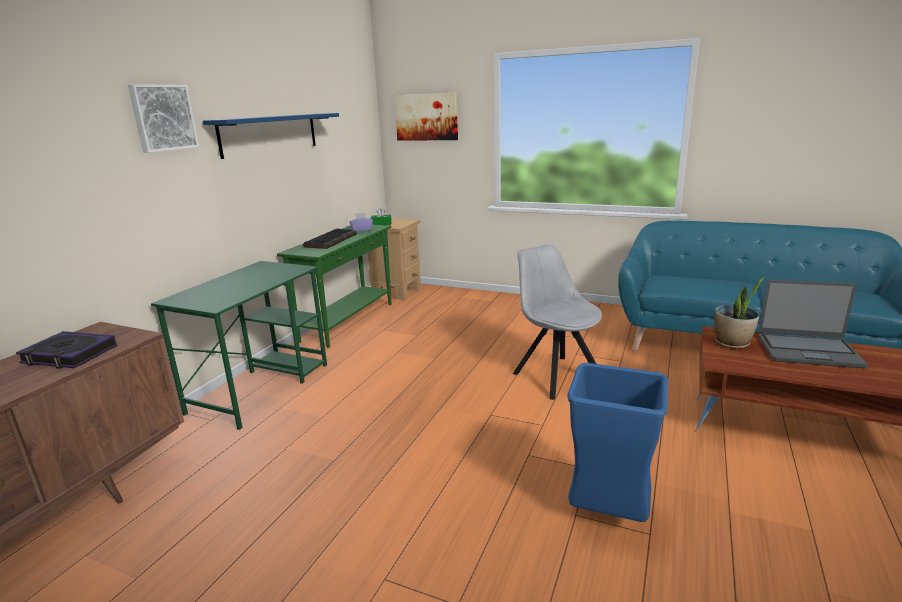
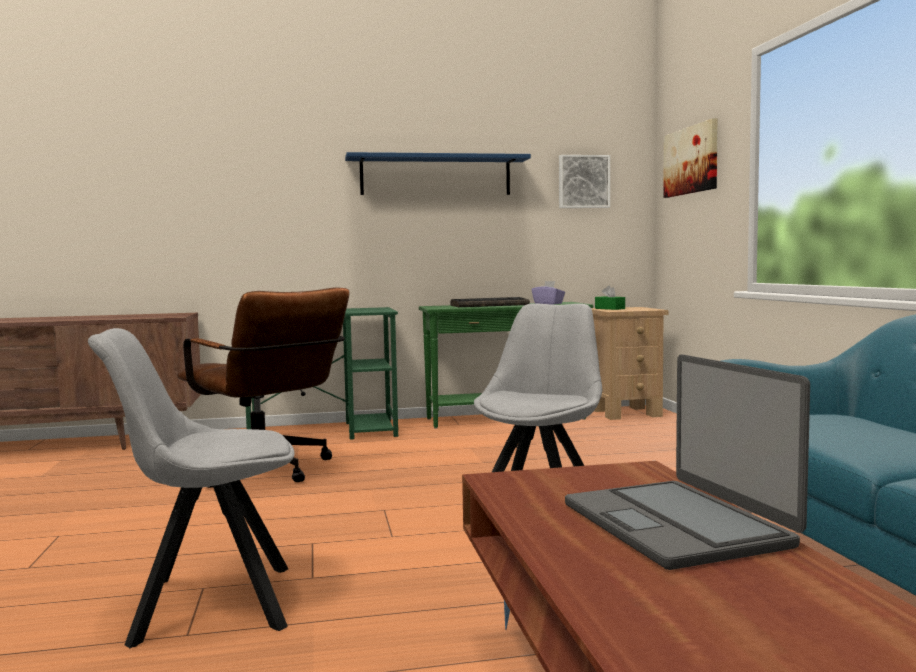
camera: 55 degrees right, 15 degrees down
(69, 355) = (131, 316): book -> none
(163, 118) = (300, 152): picture -> picture (583, 182)
(340, 437) = (267, 472): none -> brown office chair
(606, 517) = (208, 604): blue trash can -> grey chair
(732, 343) = (603, 479): potted plant -> none

